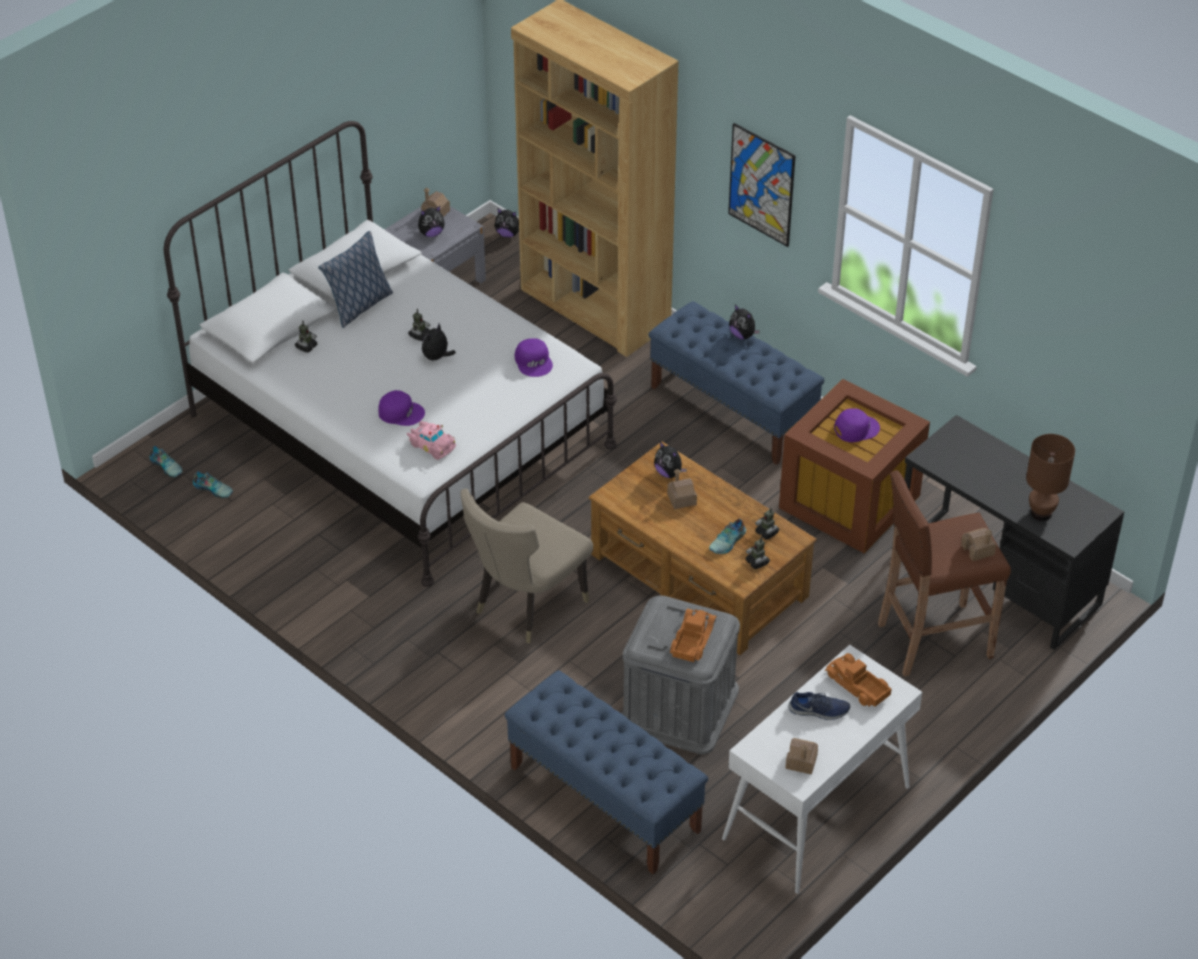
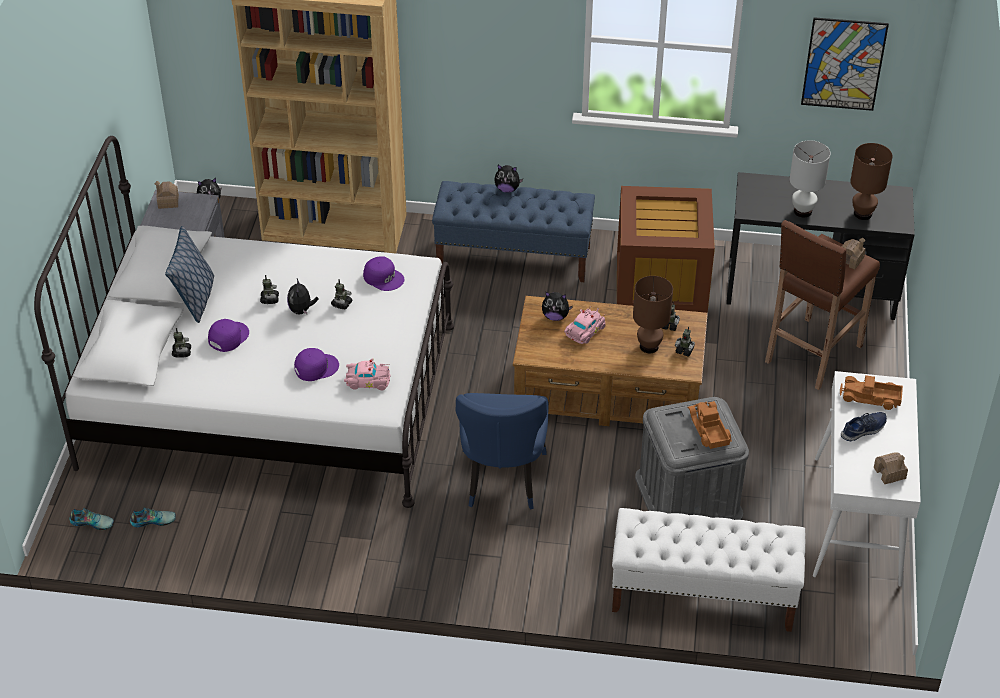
camera: 35 degrees left, 0 degrees up
(431, 233) = (180, 219): plush toy -> none
(475, 368) = (341, 304): none -> toy robot
(525, 606) = (502, 481): beige chair -> blue chair
(604, 798) = (702, 595): blue bench -> white bench
(681, 499) = (584, 331): toy house -> pink toy car
(728, 542) = (649, 346): shoe -> brown table lamp
(761, 184) = (496, 51): picture -> picture (843, 64)
(856, 428) = (664, 218): purple cap -> purple cap (228, 337)
(981, 481) = (802, 211): none -> white table lamp

